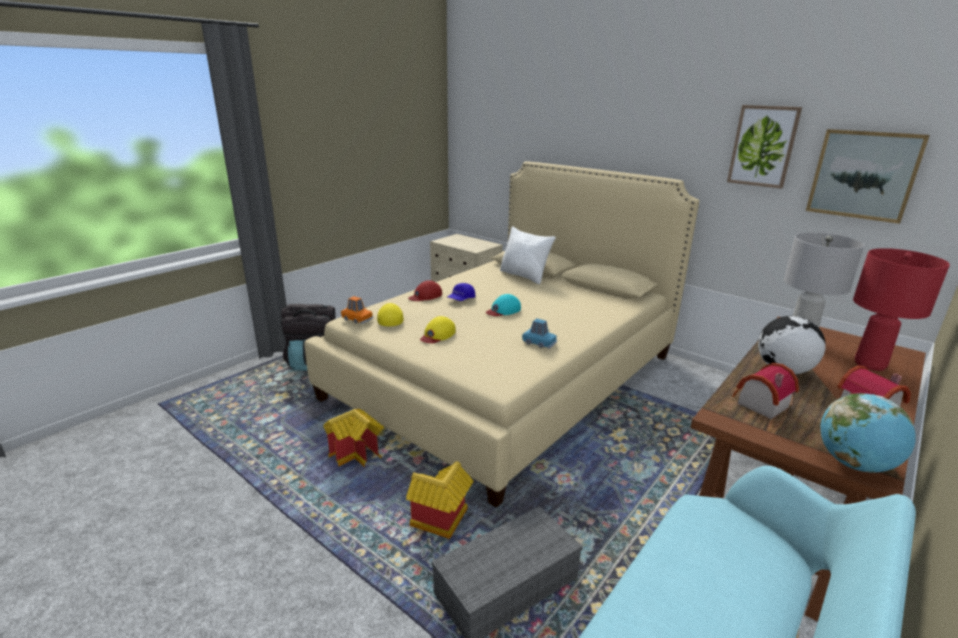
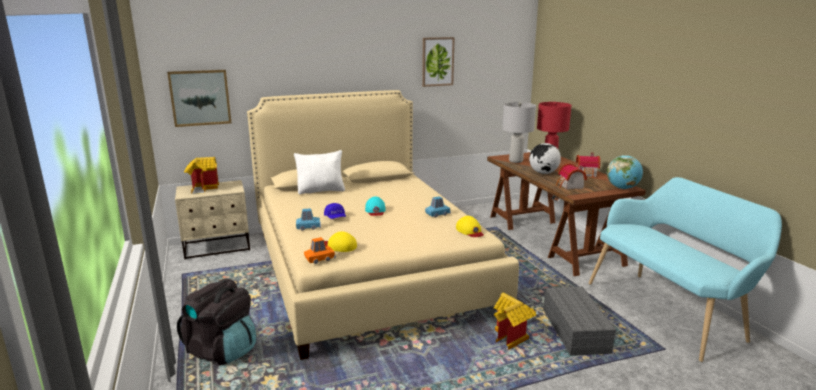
camera: 60 degrees left, 5 degrees down
(358, 455) = (409, 355): toy house -> toy house (203, 188)
(425, 296) = (308, 227): red cap -> blue toy car
(437, 335) = (389, 238): yellow cap -> yellow cap (470, 231)
(863, 175) = (486, 71): picture -> picture (200, 97)

